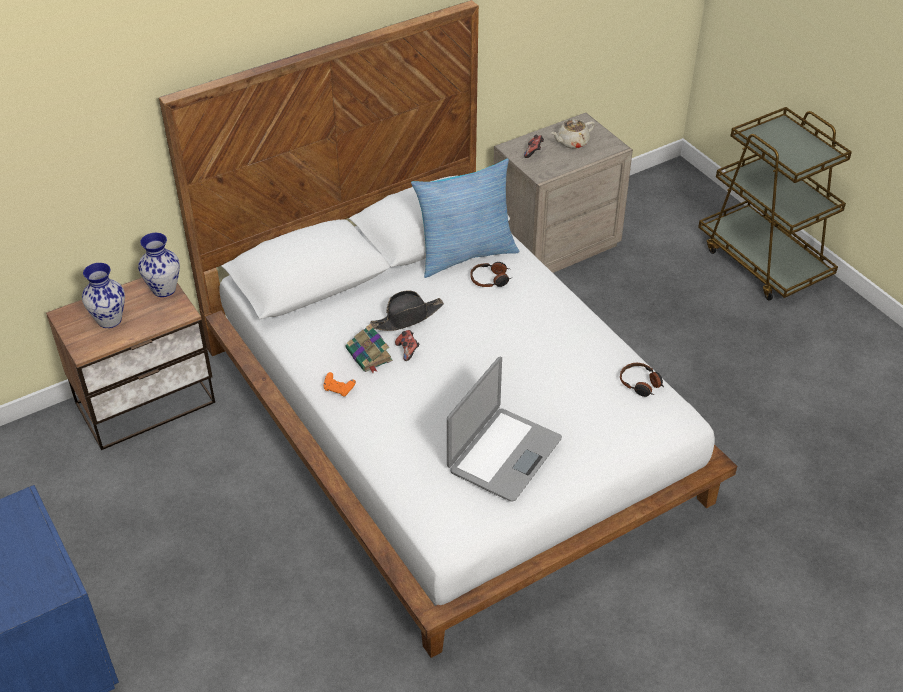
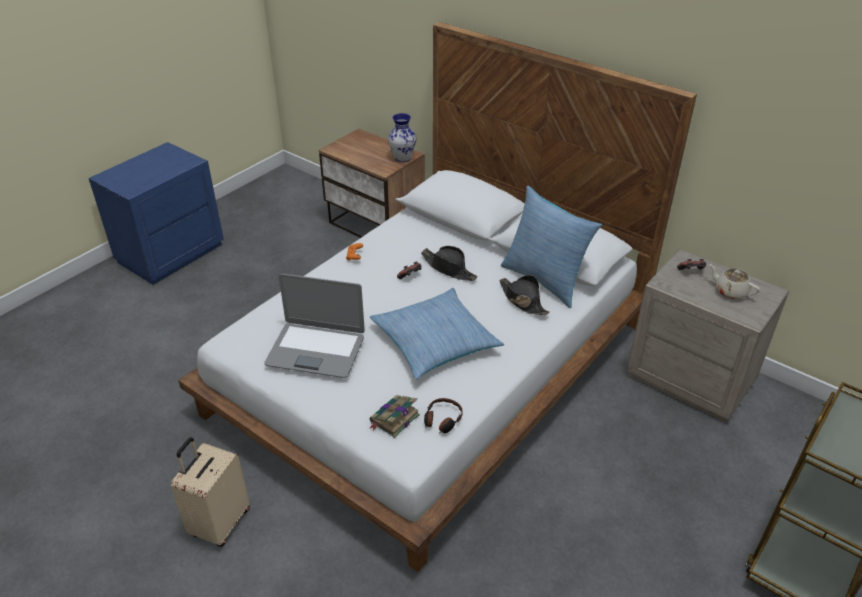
camera: 70 degrees right, 5 degrees down
(109, 320) = (363, 148): vase -> none
(369, 356) = (395, 261): book -> book (394, 419)
(490, 279) = (522, 300): headphones -> black hat
(525, 360) = (435, 341): none -> pillow
(607, 657) = (219, 523): none -> beige suitcase

